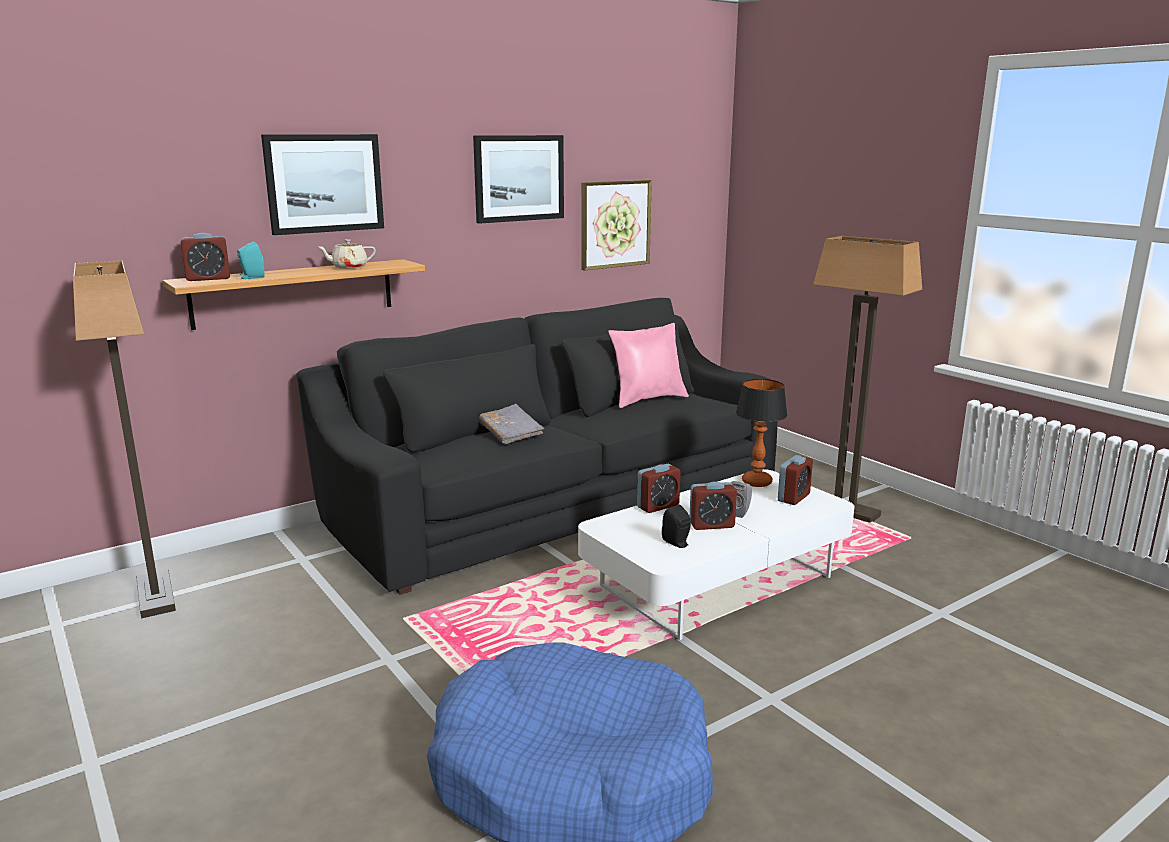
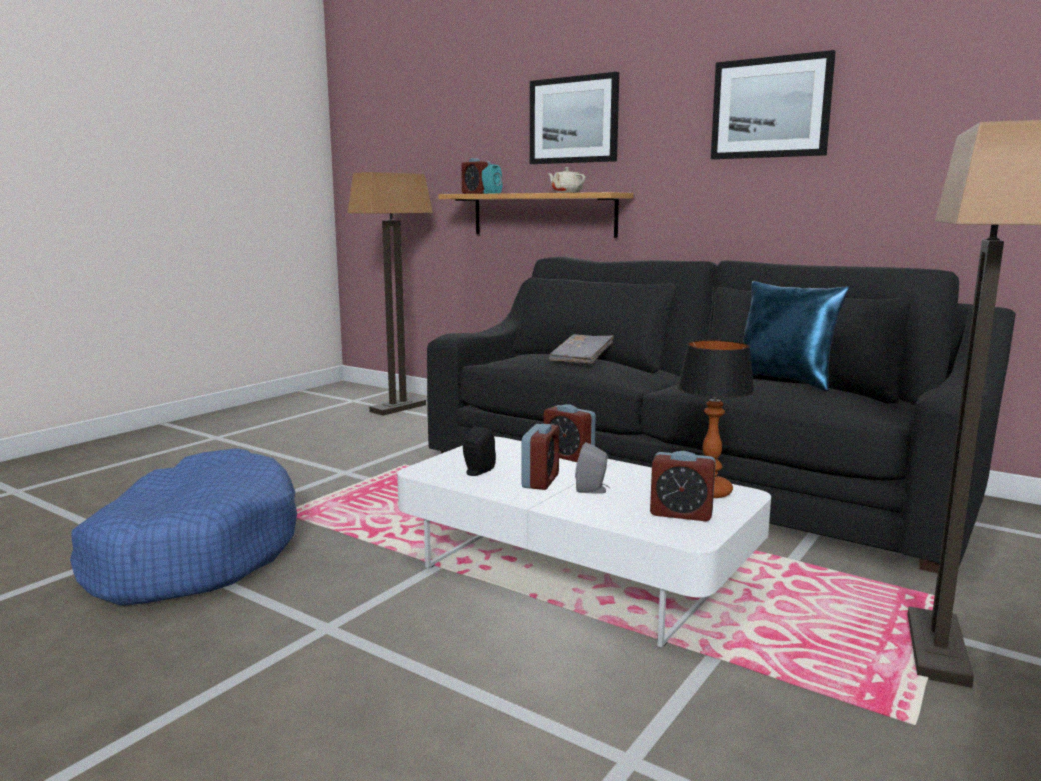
camera: 70 degrees right, 5 degrees down
(615, 224) = (918, 166): picture -> none
(647, 399) = (784, 382): pink pillow -> blue pillow
(711, 525) = (540, 481): alarm clock -> alarm clock turned 135 degrees counterclockwise

